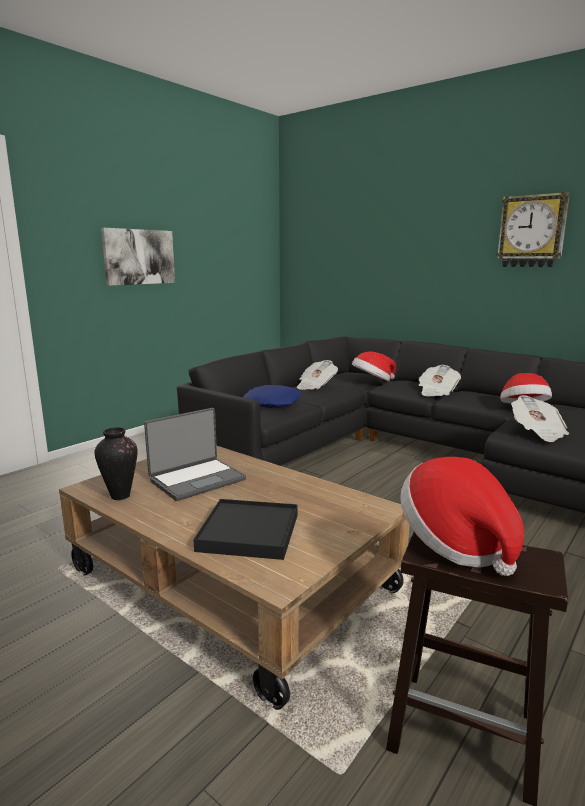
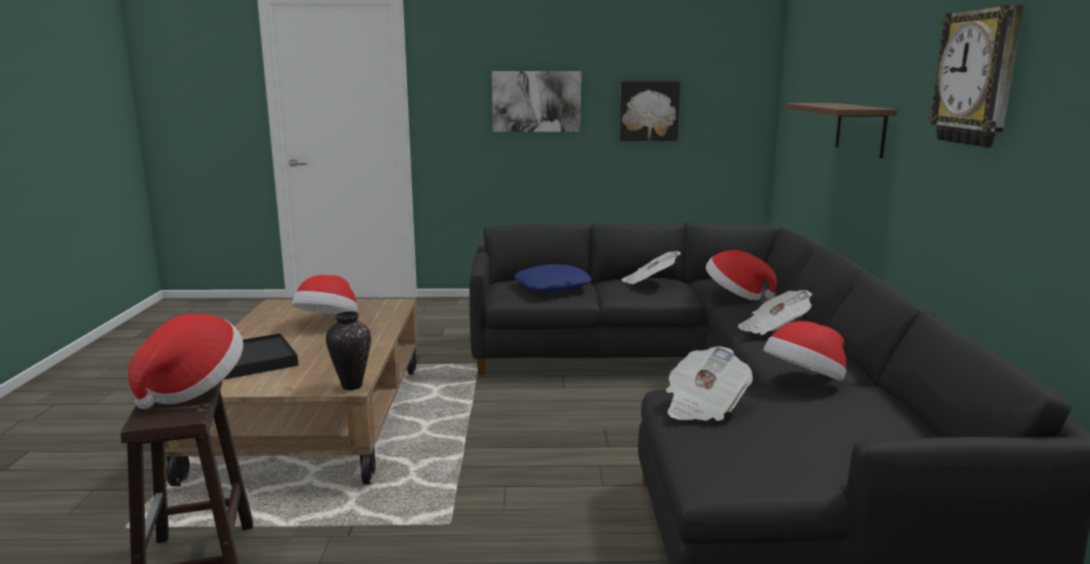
camera: 50 degrees right, 0 degrees up
(119, 496) = (271, 314): vase -> vase (352, 386)
(197, 480) = (328, 322): laptop -> hat
(214, 265) = (648, 111): none -> picture
(404, 268) = (860, 129): none -> brown shelf

